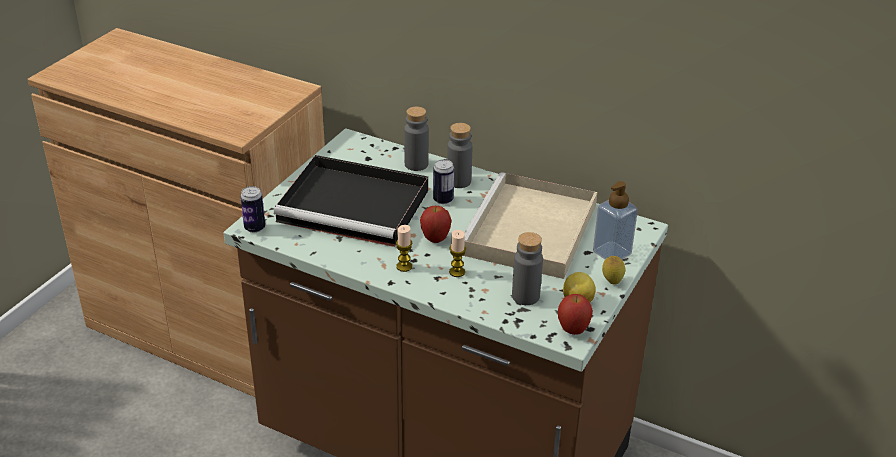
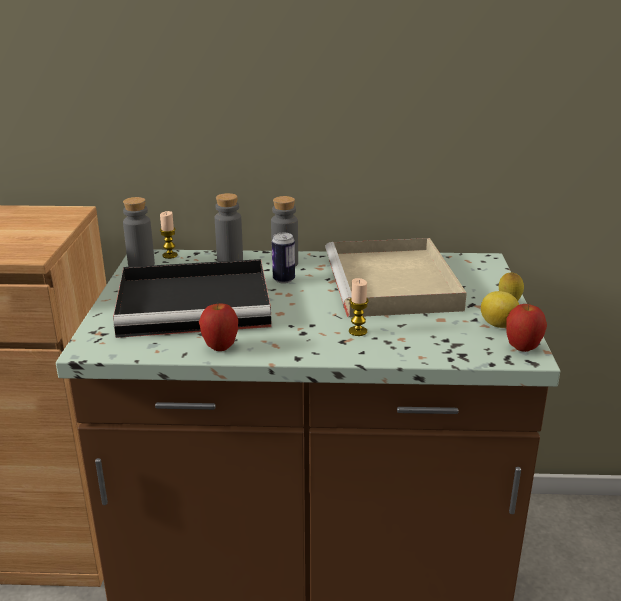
camera: 25 degrees left, 10 degrees down
(254, 228) = (94, 349): can -> none
(404, 266) = (298, 340): candle -> candle (170, 255)
(435, 239) = (308, 311): apple -> apple (220, 347)
(525, 296) = (446, 333): grey bottle -> grey bottle (141, 264)
(612, 253) = (482, 282): soap dispenser -> none

